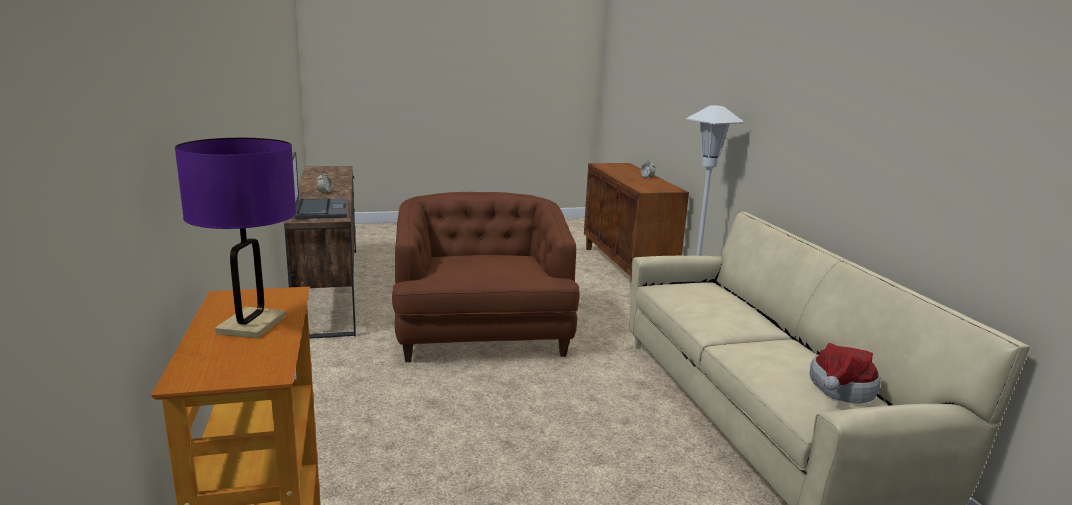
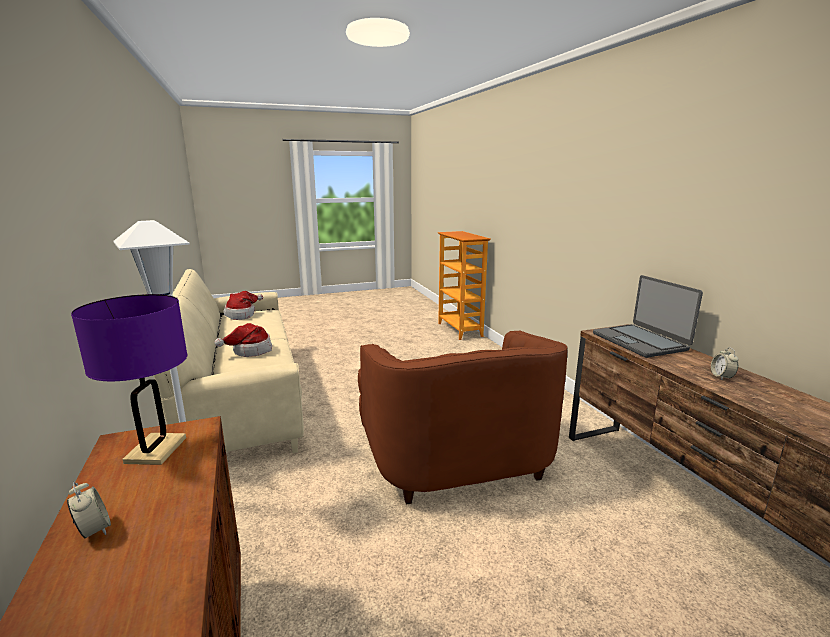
camera: 175 degrees right, 0 degrees up
(251, 324) = (463, 235): purple table lamp -> purple table lamp (156, 450)
(721, 307) = (250, 351): none -> hat

